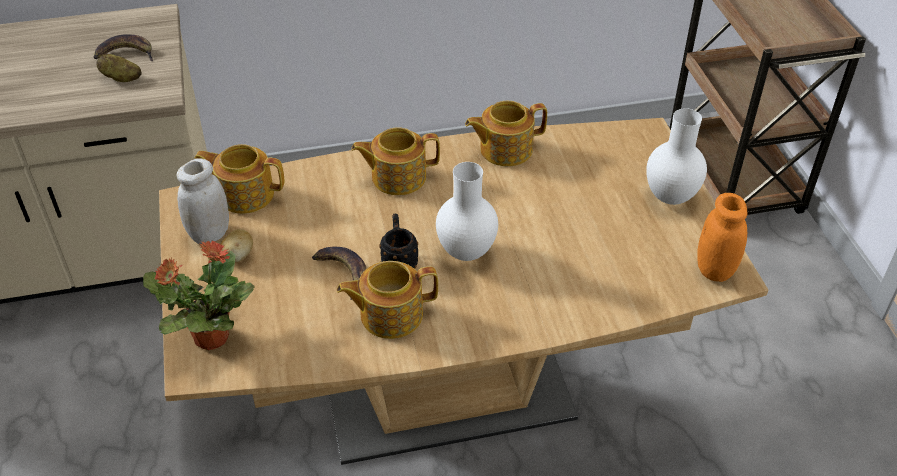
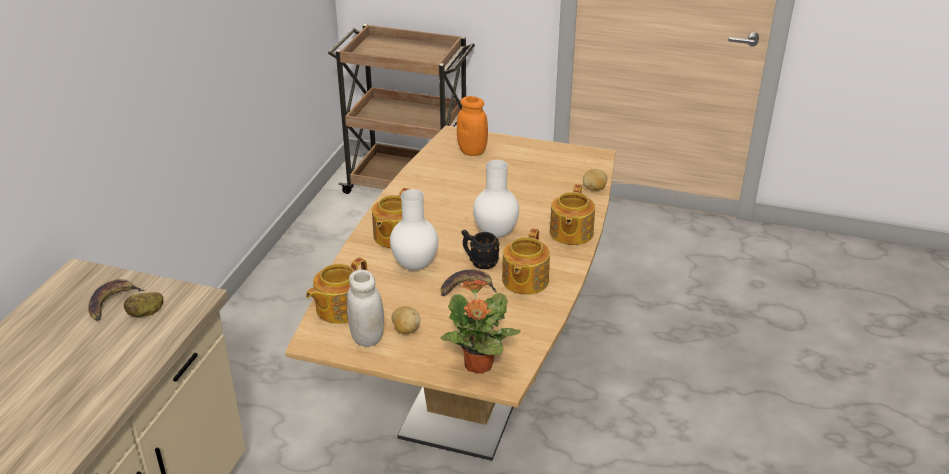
camera: 60 degrees left, 10 degrees down
(504, 149) = (413, 187): teapot -> teapot (570, 233)
(647, 303) = (594, 189): none -> potato
(671, 197) = (518, 149): white vase -> white vase (415, 265)
(714, 269) = (587, 159): orange jar -> orange jar (472, 151)

